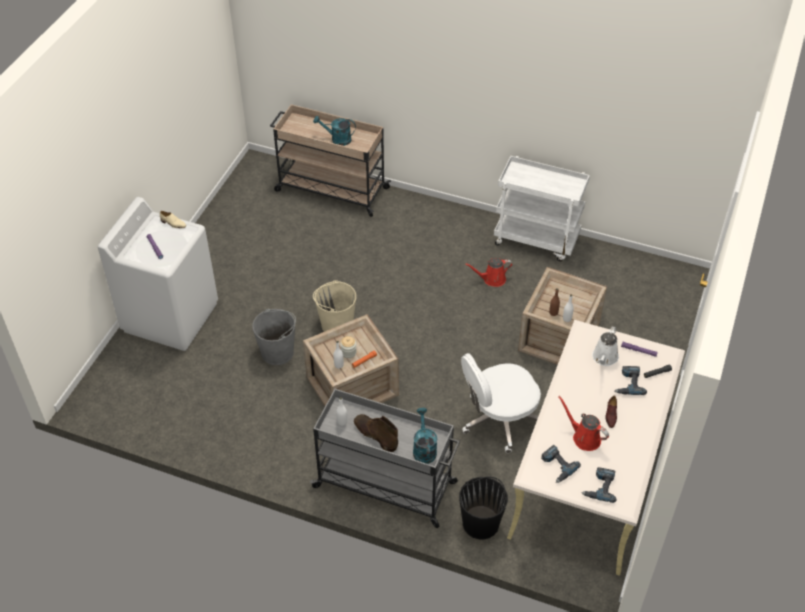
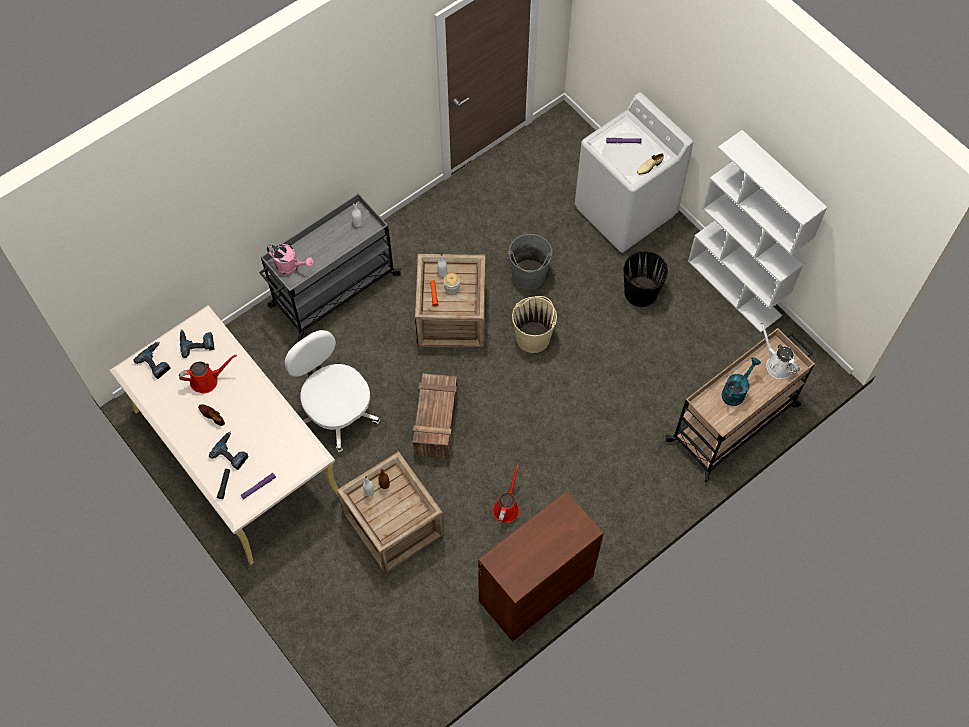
camera: 120 degrees right, 15 degrees up
(211, 226) = (735, 288): none -> white bookcase
(375, 434) = (329, 240): brown boot -> none
(424, 448) = (291, 267): turquoise watering can -> pink watering can
(457, 350) = (436, 422): none -> crate
(481, 523) = (251, 340): black bucket -> black bucket (641, 292)
(499, 420) = (336, 411): white office chair -> white office chair turned 45 degrees counterclockwise
(537, 240) = (536, 588): white cart -> brown cabinet
(604, 358) = (271, 451): white watering can -> white watering can (777, 364)

